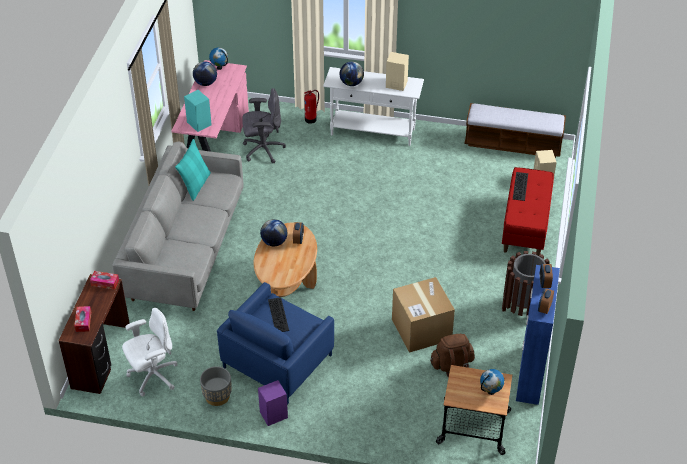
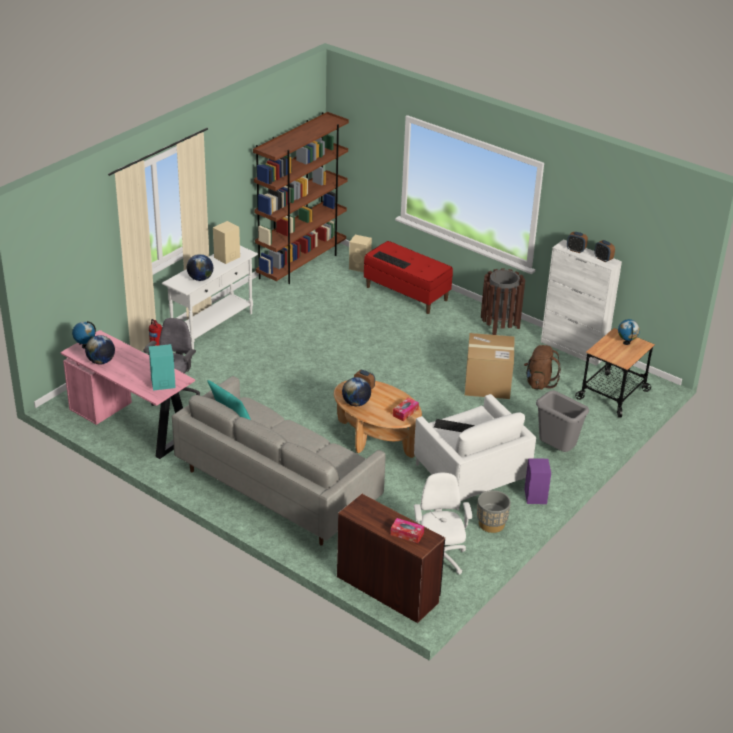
camera: 65 degrees left, 10 degrees down
(105, 283) = (360, 505): tissue box -> tissue box (405, 412)
(277, 361) = (471, 474): blue armchair -> white armchair
(352, 409) = (555, 450): none -> grey trash can
(513, 144) = (301, 264): bench -> brown bookcase
(530, 375) = (573, 349): blue cabinet -> white cabinet

